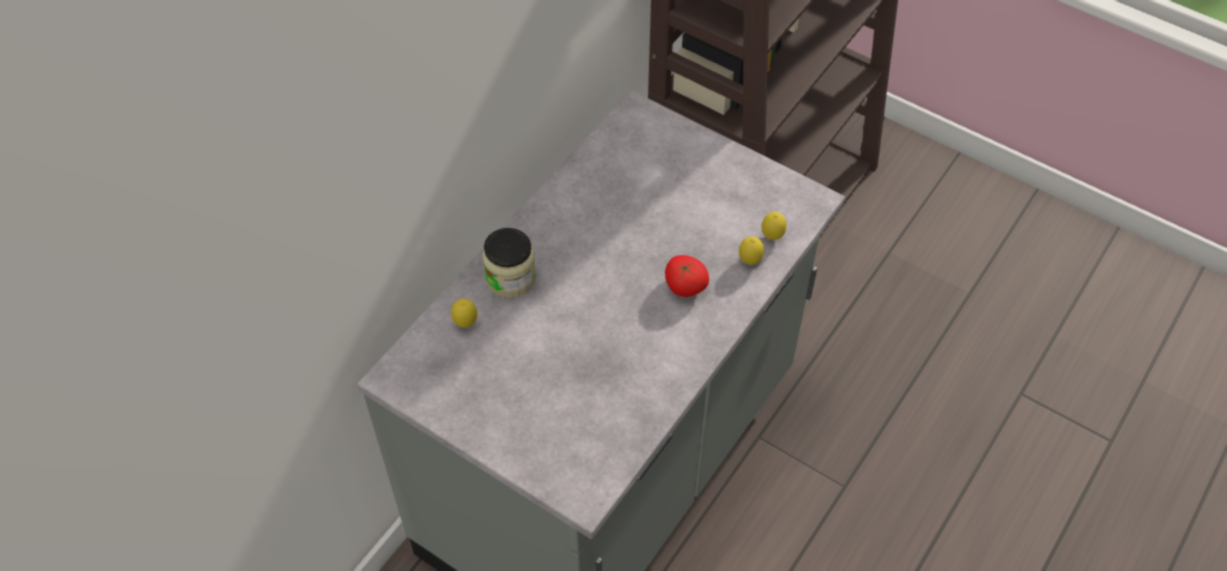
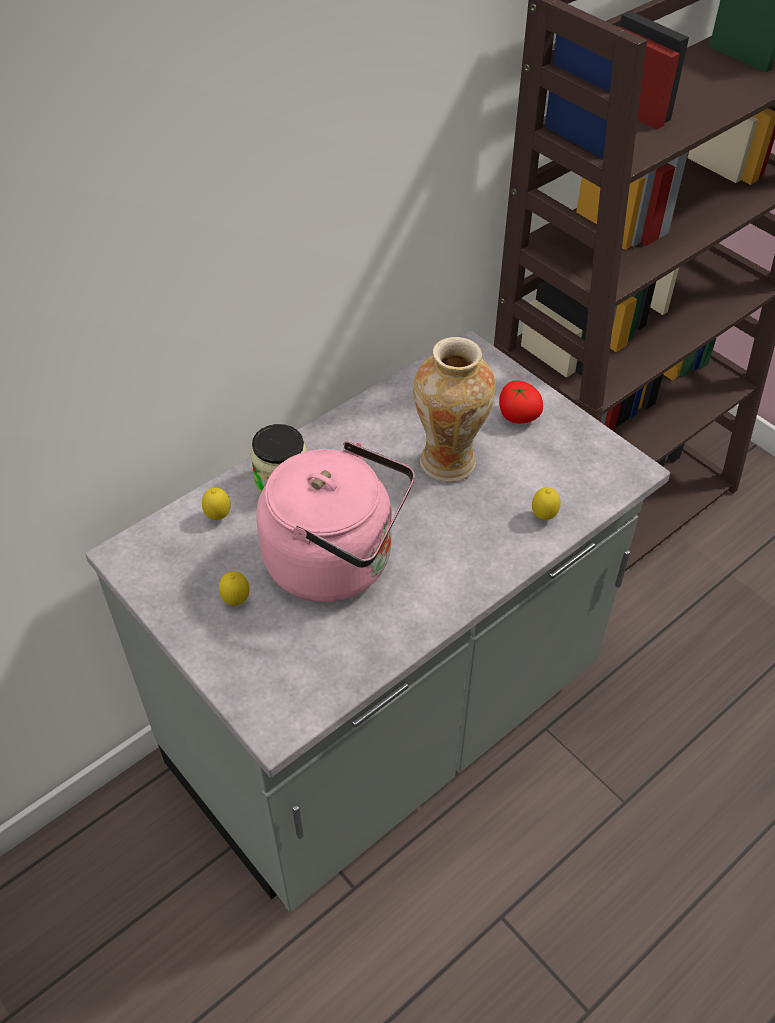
camera: 15 degrees right, 5 degrees down
(586, 342) = (337, 562): none -> pink kettle
(653, 227) = (449, 462): none -> vase
(684, 286) = (463, 528): tomato -> tomato (517, 416)
(772, 237) = (576, 497): lemon -> lemon (236, 601)

